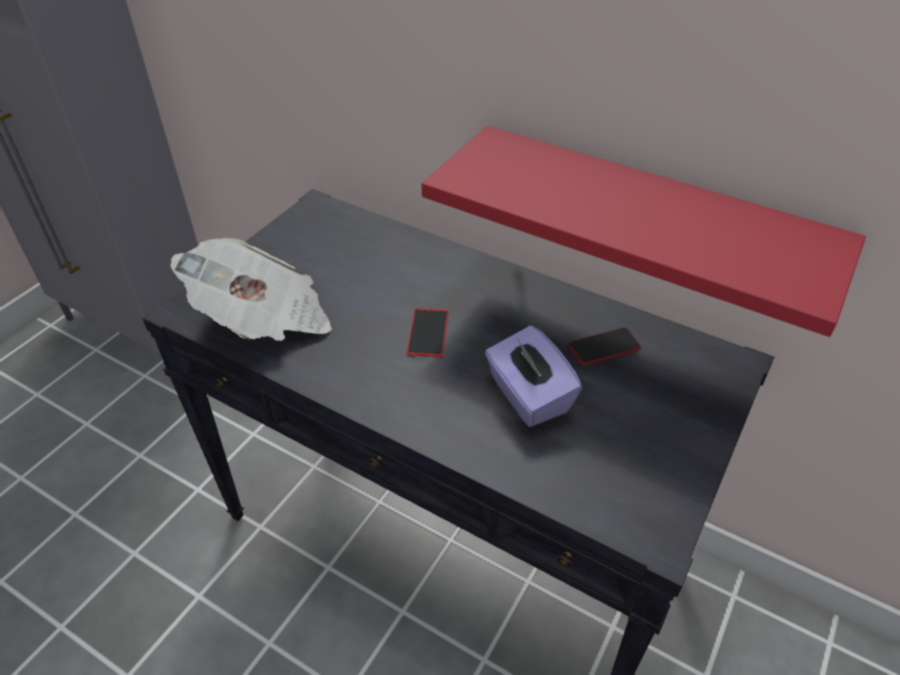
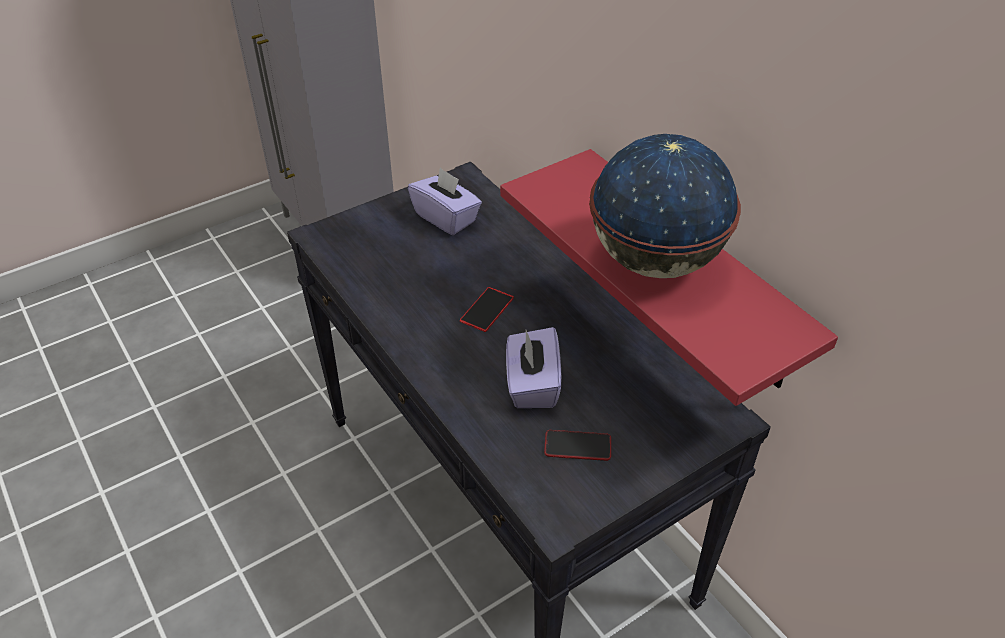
camera: 25 degrees right, 0 degrees up
(264, 319) = (370, 259): newspaper -> none
(322, 251) = (446, 218): none -> purple tissue box
(604, 347) = (622, 368): phone -> phone (577, 446)
(641, 214) = (654, 260): none -> globe

